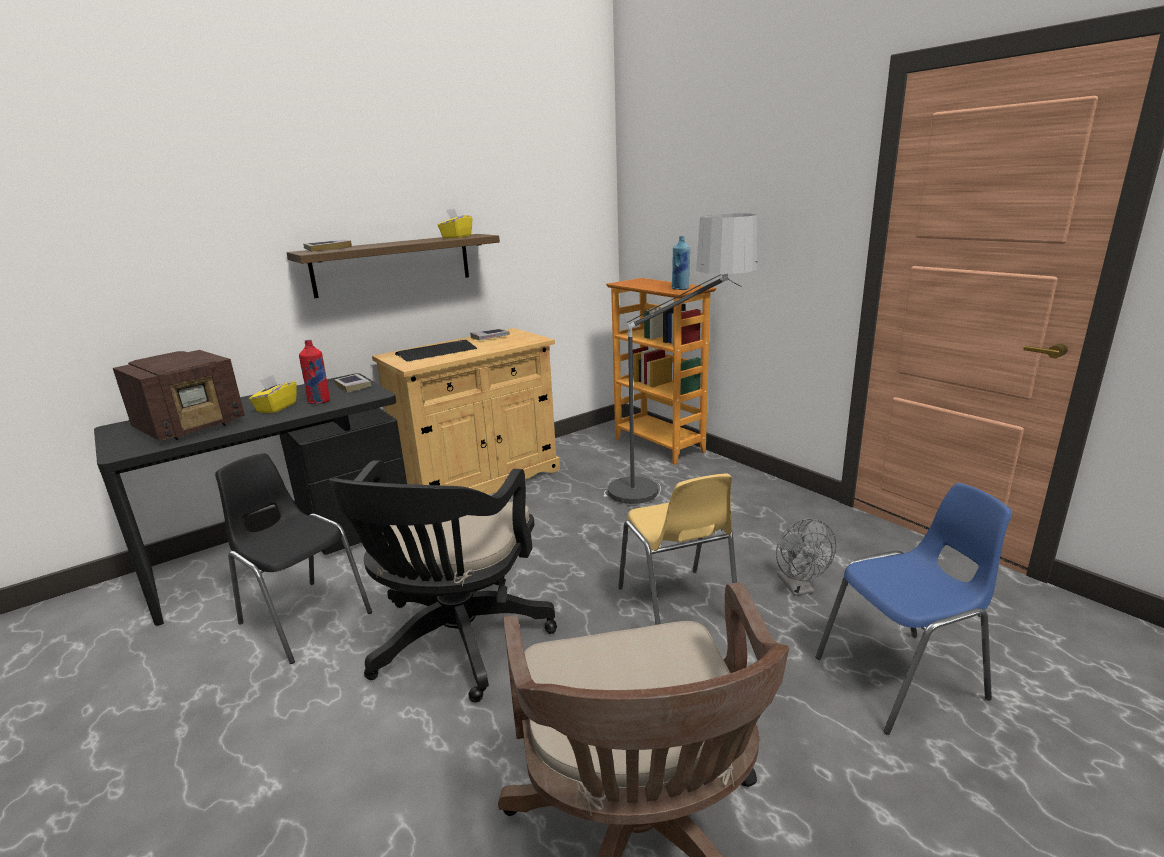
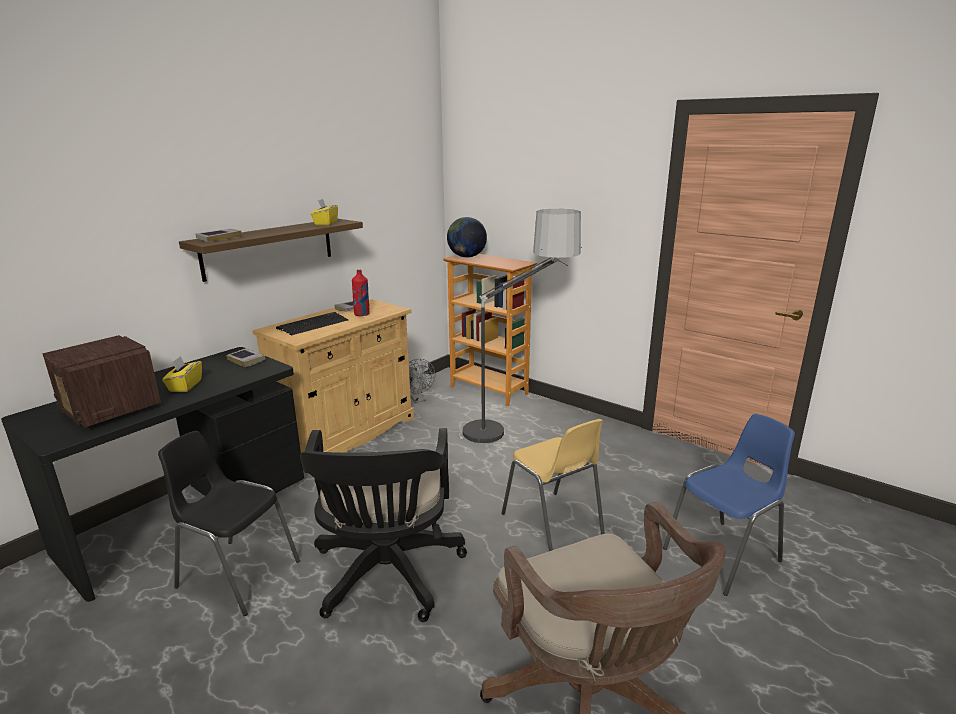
camera: 15 degrees left, 0 degrees up
(192, 426) = (111, 409): radio -> radio turned 105 degrees clockwise
(319, 401) = (224, 377): red bottle -> red bottle (362, 314)
(635, 282) = (466, 257): none -> globe
(680, 289) = (509, 264): blue bottle -> none
(799, 588) = (634, 498): grey fan -> grey fan (418, 399)

